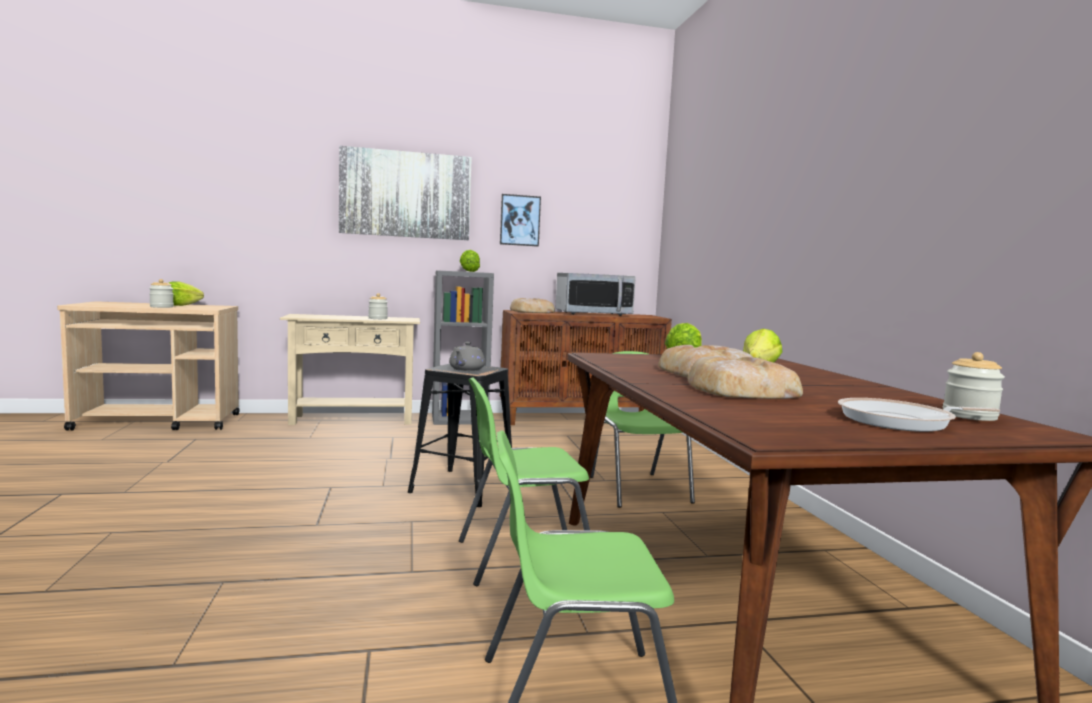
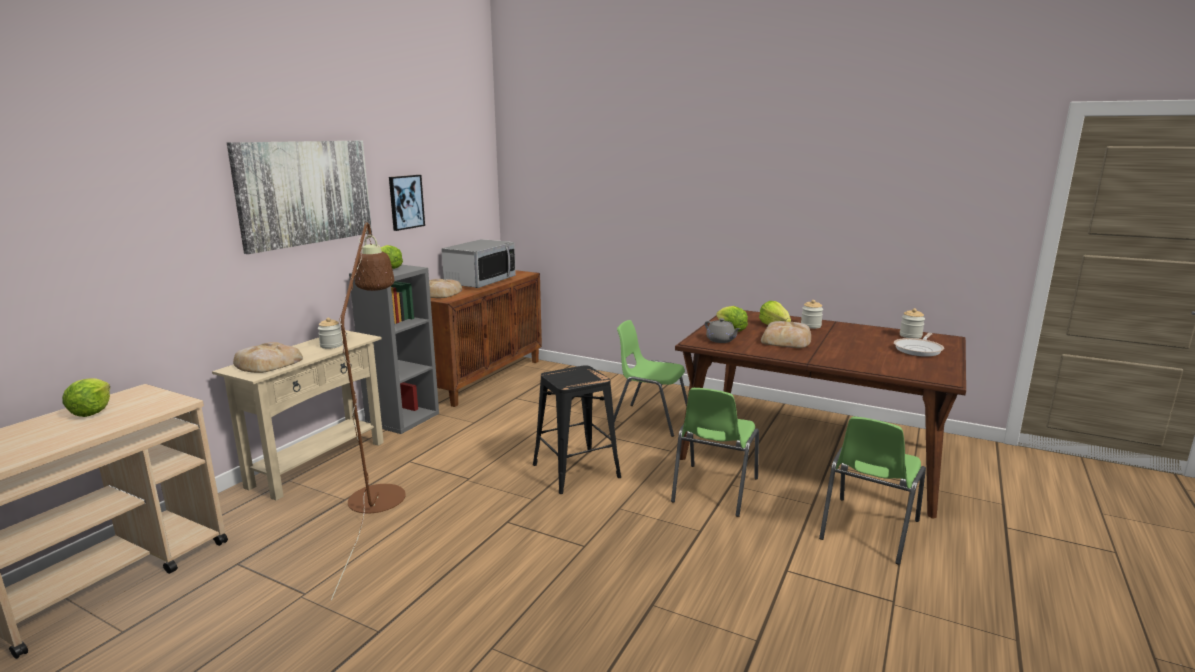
camera: 50 degrees left, 10 degrees up
(161, 307) = (107, 424): jar -> jar (810, 326)
(334, 441) = (379, 490): none -> brown floor lamp
(466, 369) = (580, 378): grey teapot -> grey teapot (721, 340)
(739, 390) = (838, 350): bread -> bread (267, 363)

